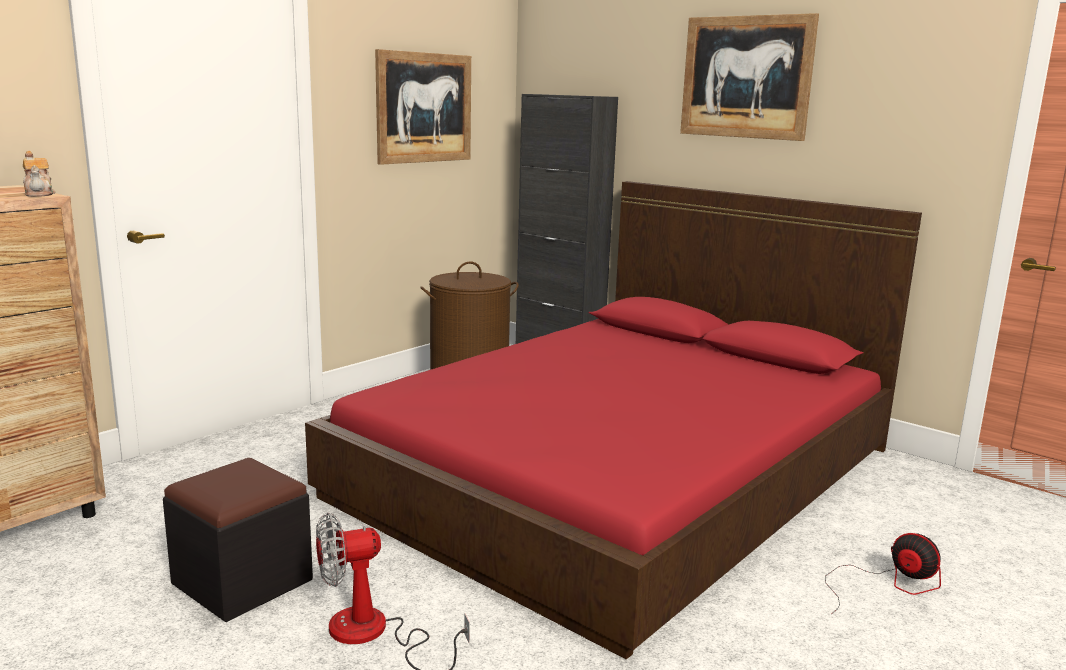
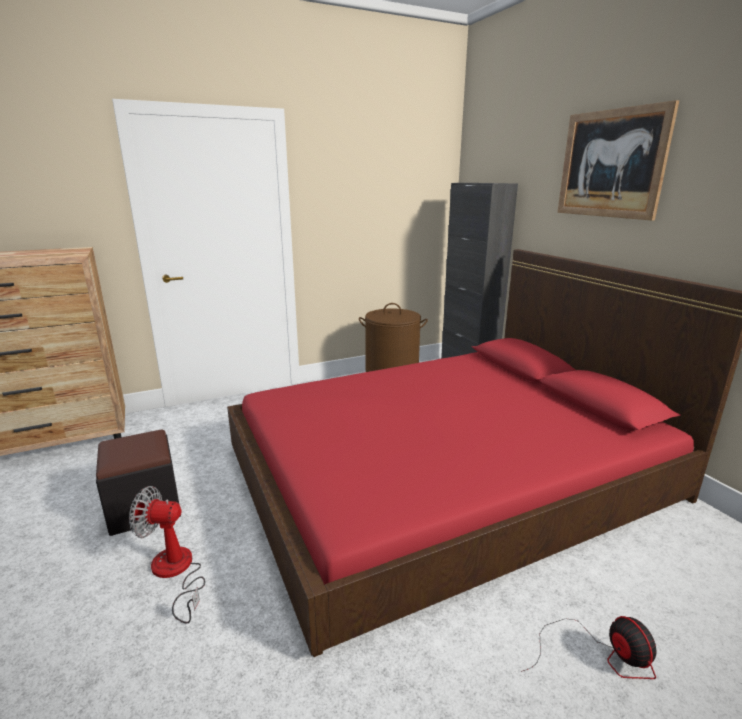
camera: 25 degrees right, 5 degrees up
(39, 194) = (76, 254): teapot -> none
(424, 108) = (379, 194): picture -> none

